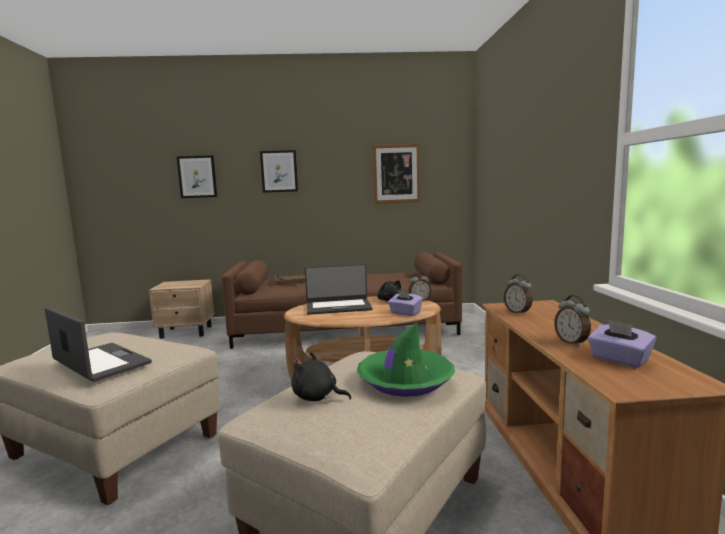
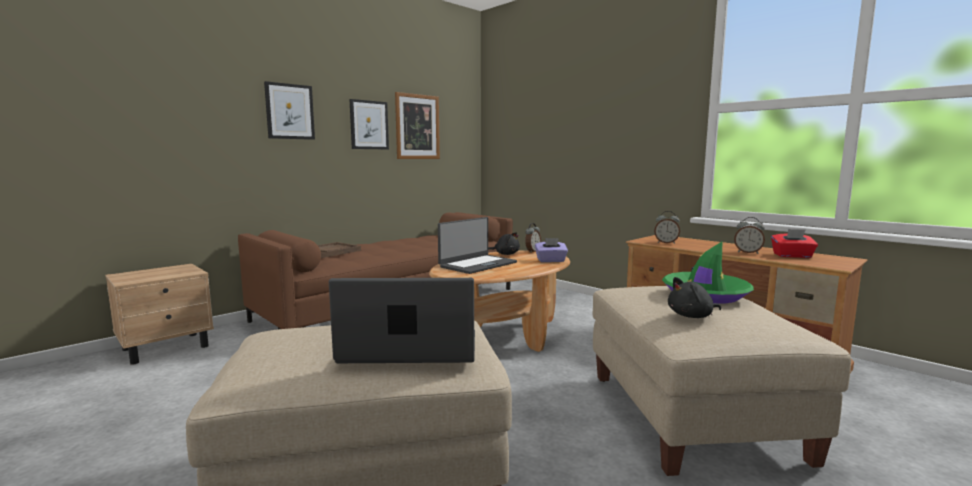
camera: 40 degrees left, 0 degrees up
(197, 177) = (166, 107): picture -> picture (369, 125)
(619, 359) = (792, 256): purple tissue box -> red tissue box

